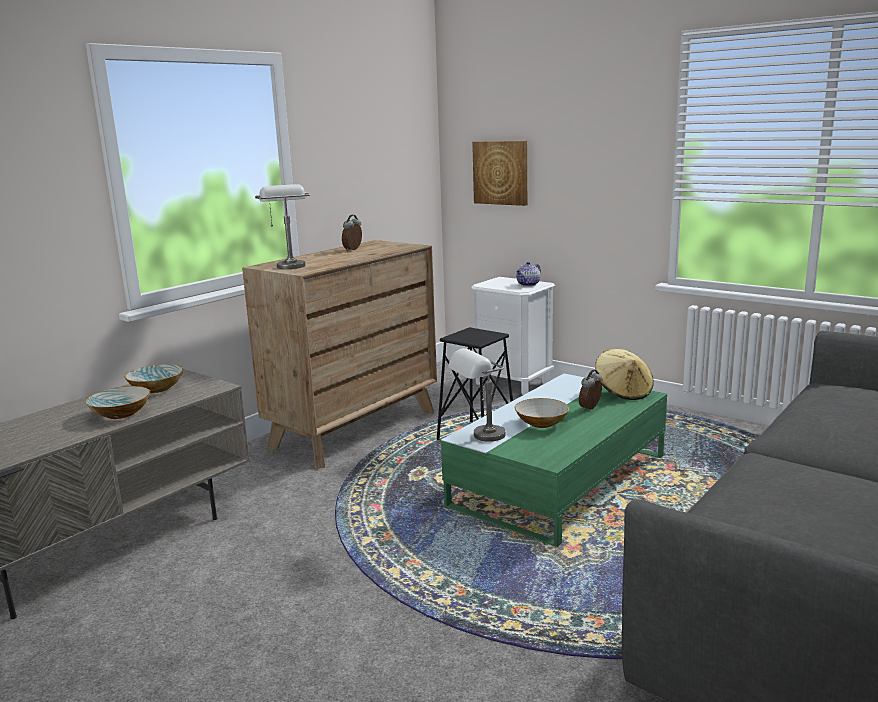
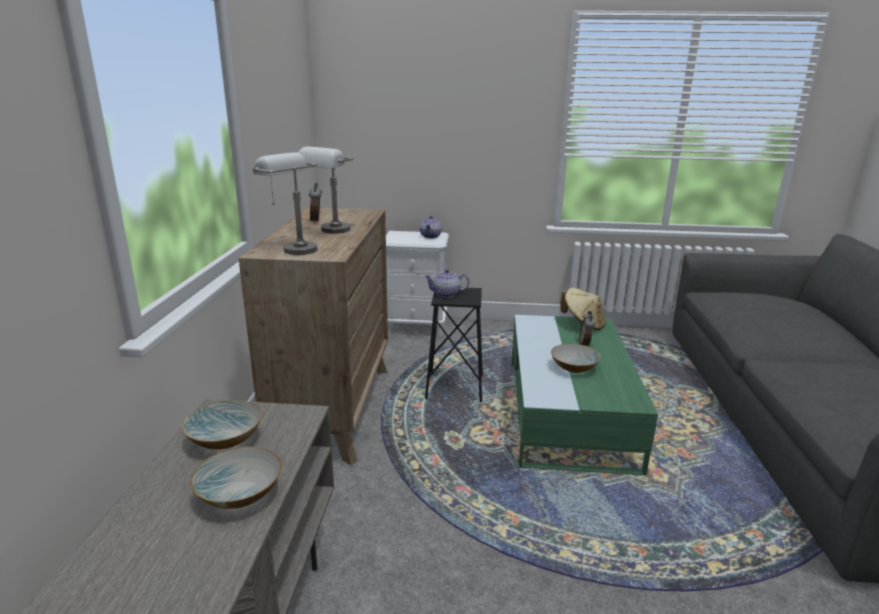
camera: 35 degrees left, 5 degrees up
(465, 334) = (446, 294): none -> teapot
(480, 438) = (553, 396): grey table lamp -> grey table lamp (330, 232)
(501, 172) = (390, 132): picture -> none

